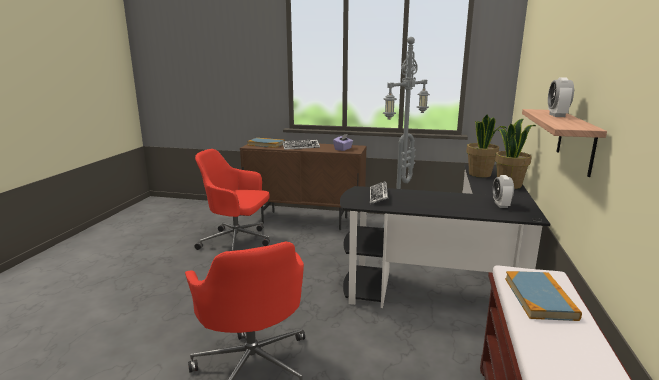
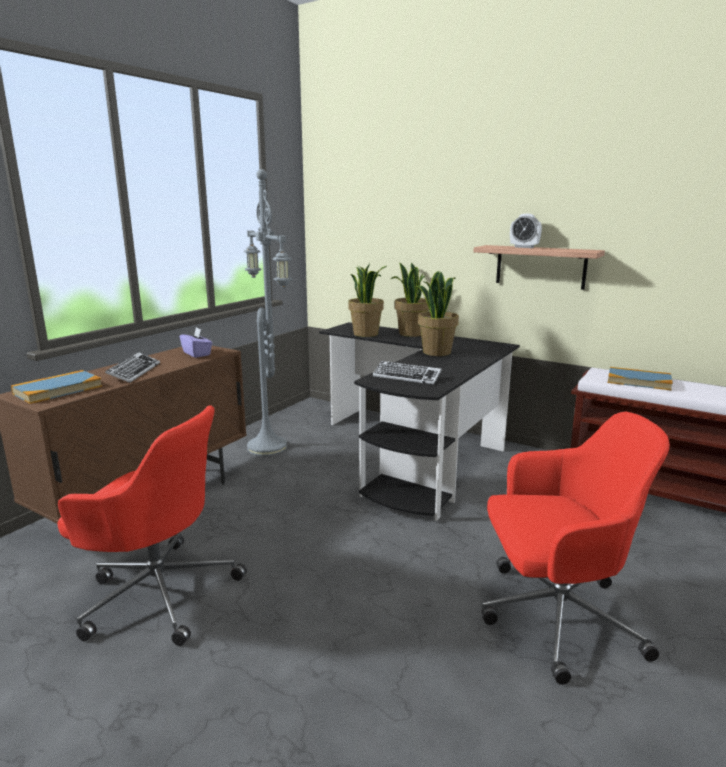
camera: 70 degrees left, 0 degrees up
(237, 242) = (158, 591): red office chair -> red office chair turned 105 degrees counterclockwise
(461, 197) = (436, 352): none -> potted plant
(501, 205) = (466, 346): alarm clock -> none

